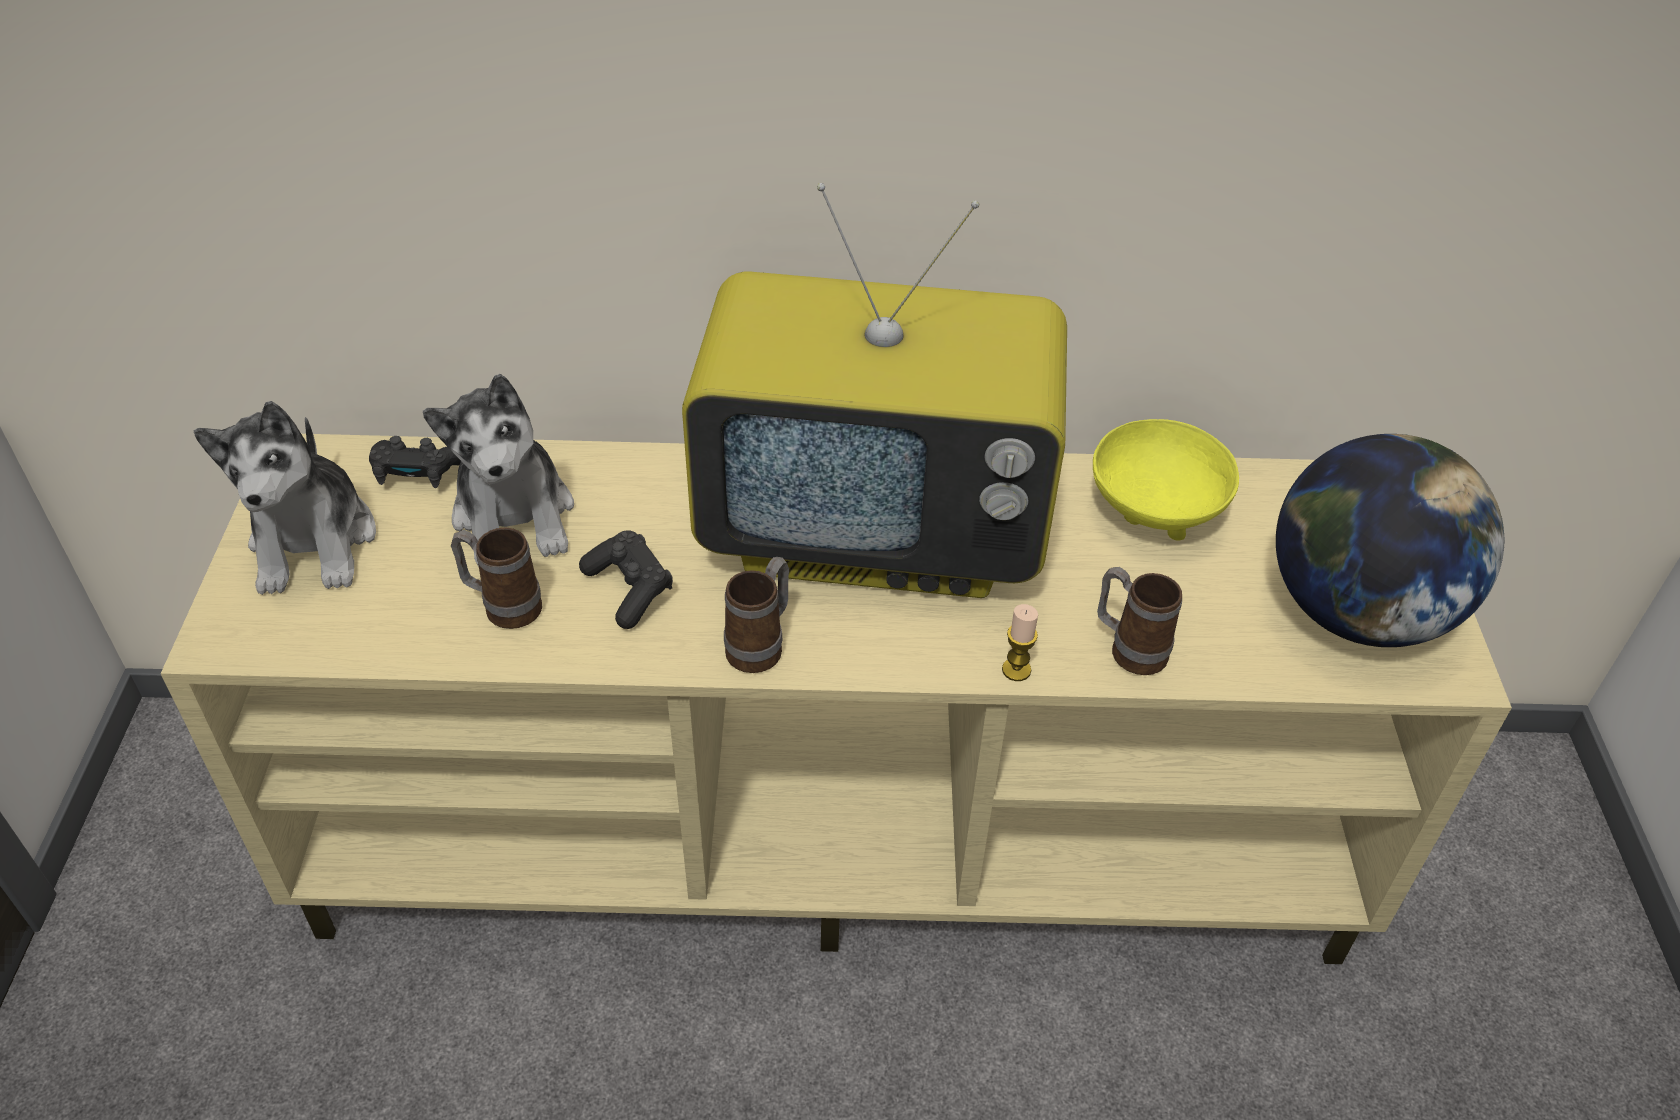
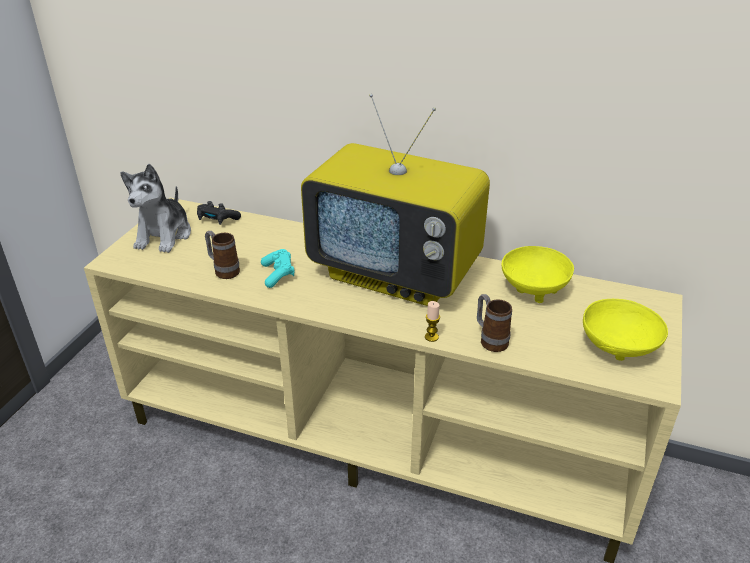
camera: 20 degrees right, 10 degrees down
(515, 516) = (246, 241): plush toy -> none
(630, 590) = (278, 274): black game controller -> turquoise game controller
(761, 645) = (322, 305): mug -> none
(1356, 612) = (616, 349): globe -> yellow bowl

